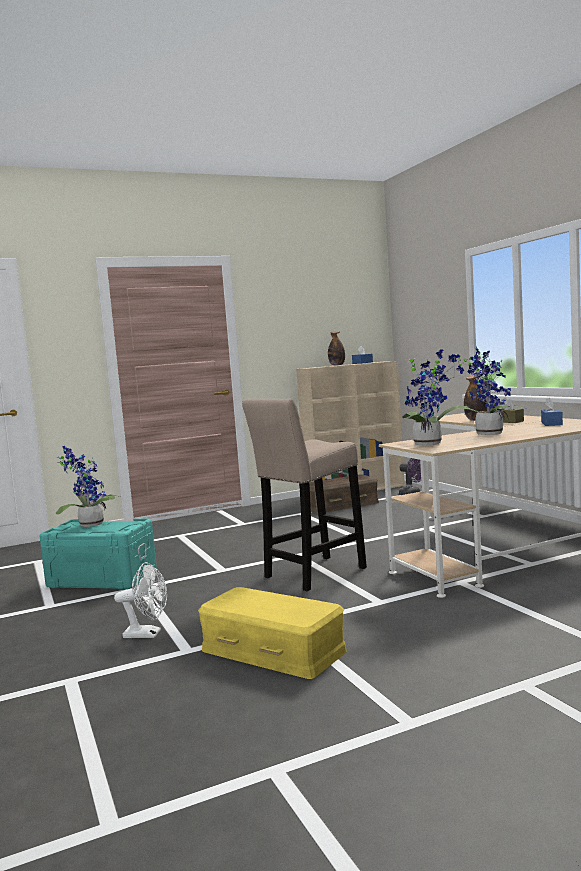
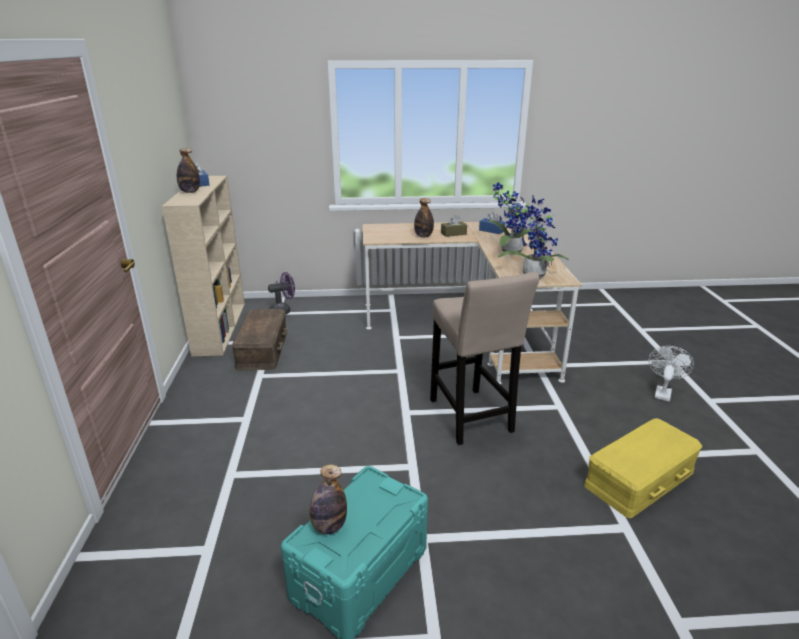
camera: 70 degrees left, 20 degrees up
(89, 524) = (329, 526): potted plant -> bottle
(148, 634) = (576, 549): white fan -> white fan (662, 392)

